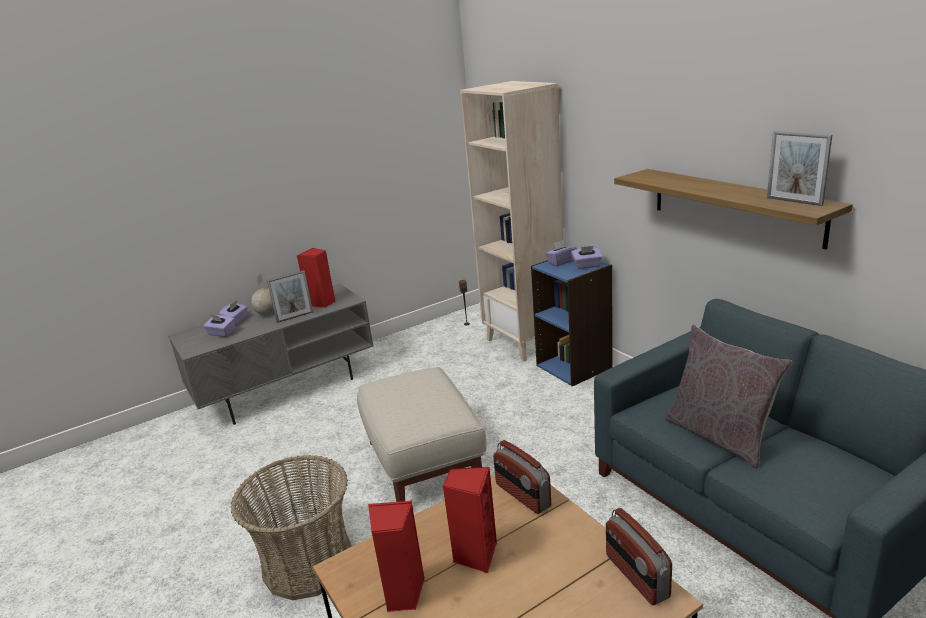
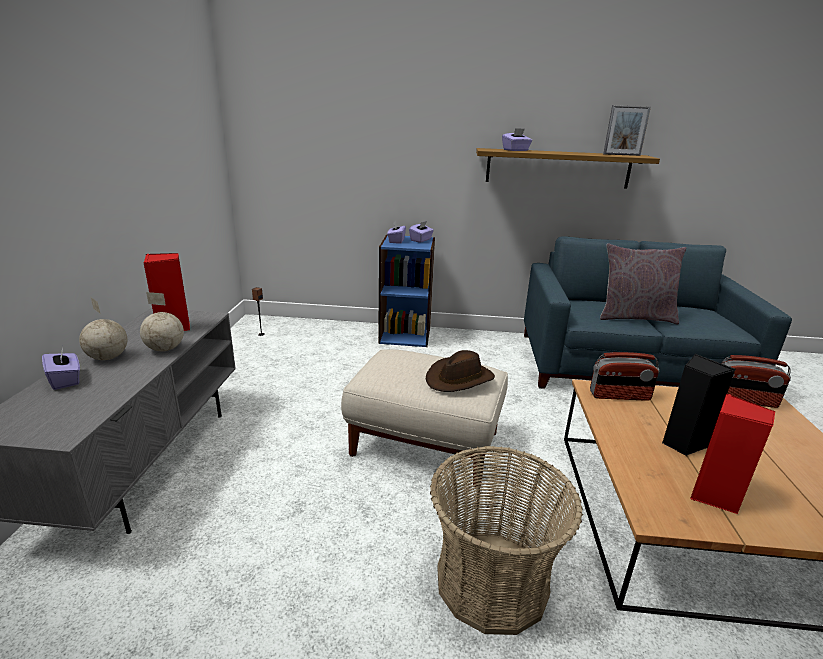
camera: 55 degrees left, 0 degrees up
(221, 333) = (73, 399): purple tissue box -> purple tissue box (515, 150)
(295, 317) = (165, 349): picture frame -> globe
(419, 412) = (459, 379): none -> brown hat
(475, 555) = (682, 443): red speaker -> black speaker
(525, 342) = (339, 331): beige bookcase -> none

